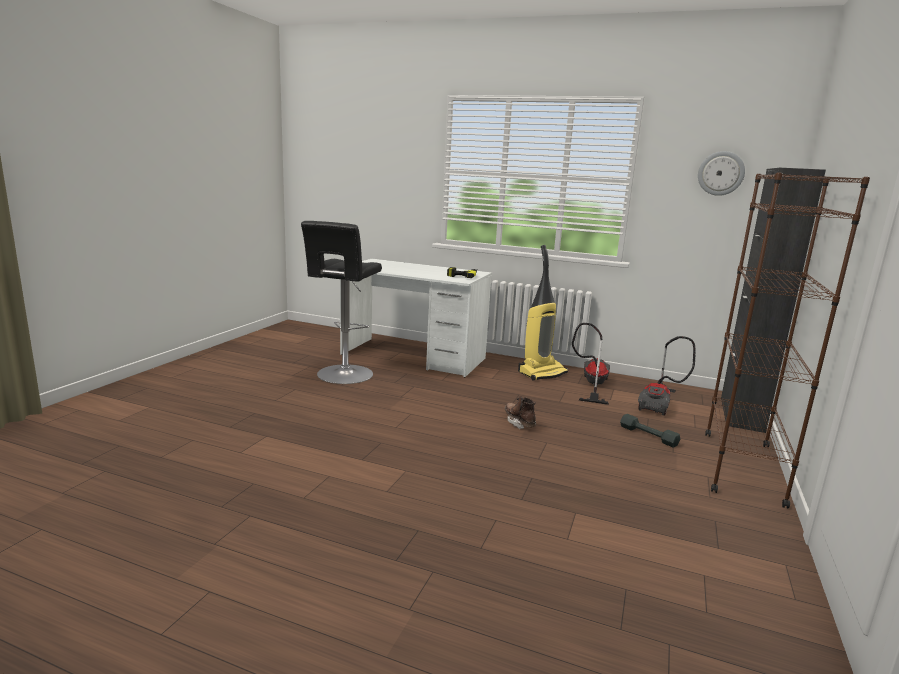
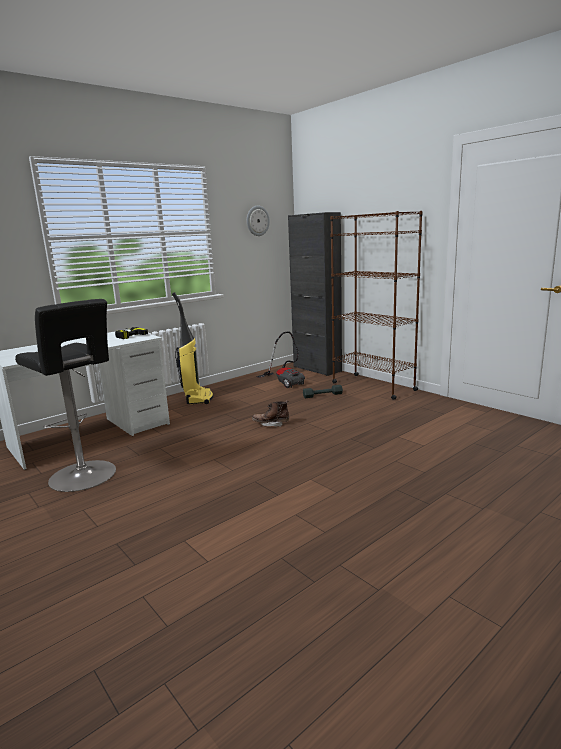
camera: 60 degrees left, 0 degrees up
(591, 385) = (237, 390): vacuum cleaner -> none

